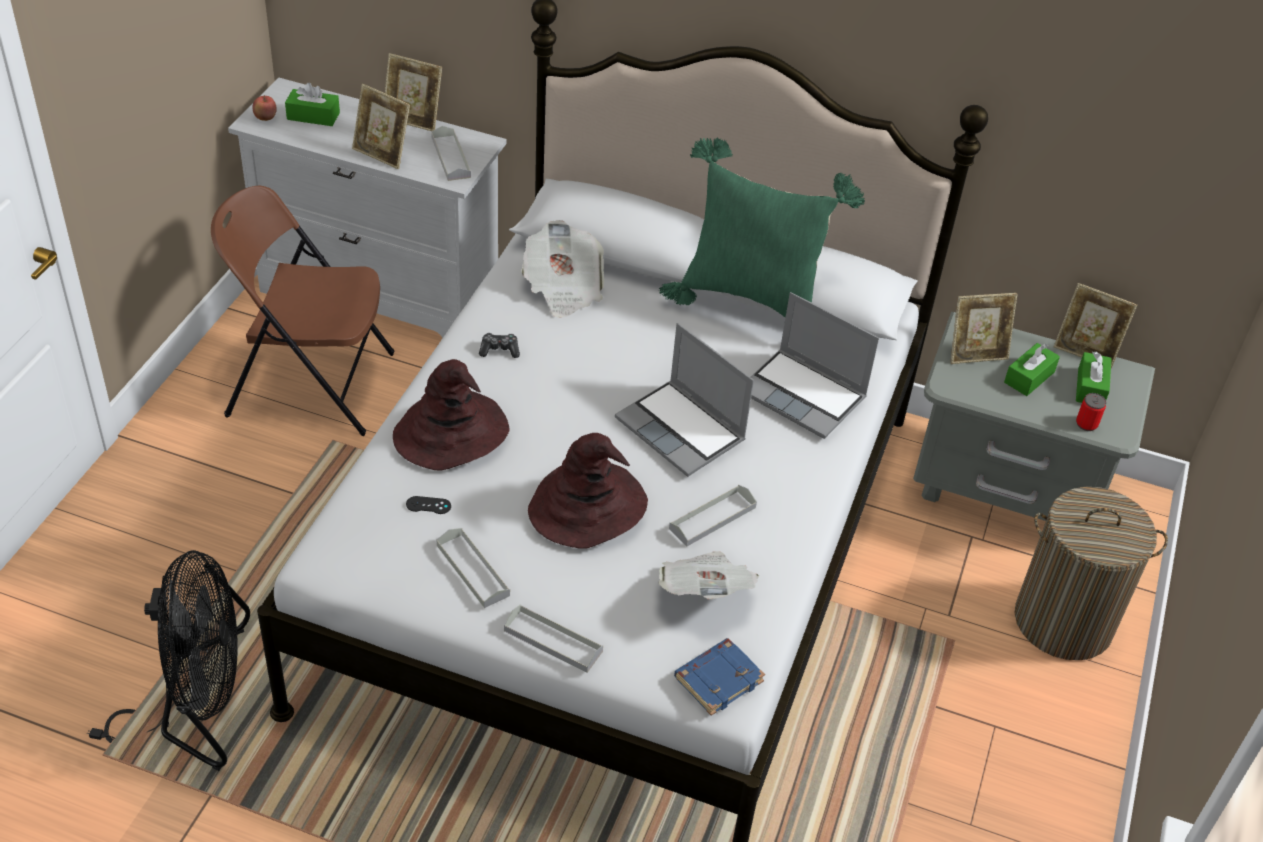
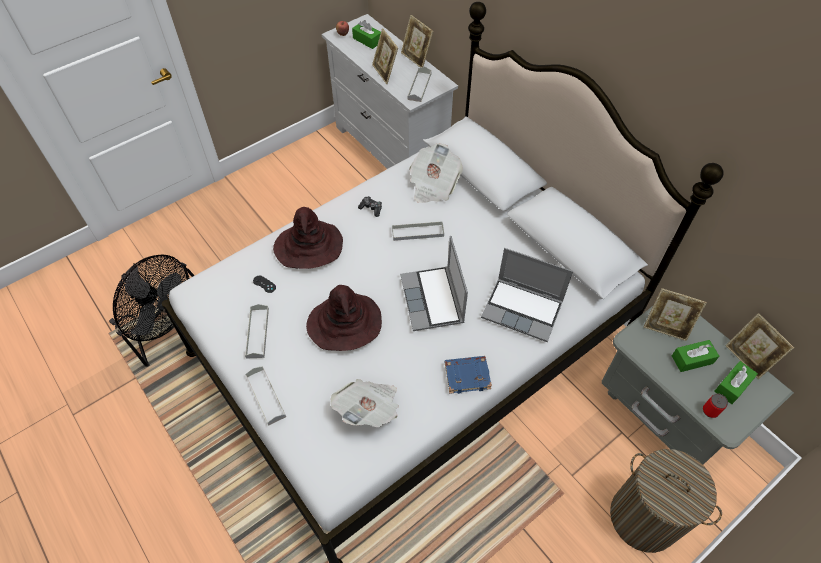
camera: 35 degrees right, 10 degrees up
(311, 383) = (326, 184): brown chair -> none
(712, 518) = (409, 364): grey tray -> grey tray (417, 232)
(718, 679) = (335, 469): blue book -> blue book (467, 375)
(750, 310) = (531, 241): green pillow -> none
(804, 395) = (523, 310): laptop -> laptop turned 45 degrees counterclockwise

